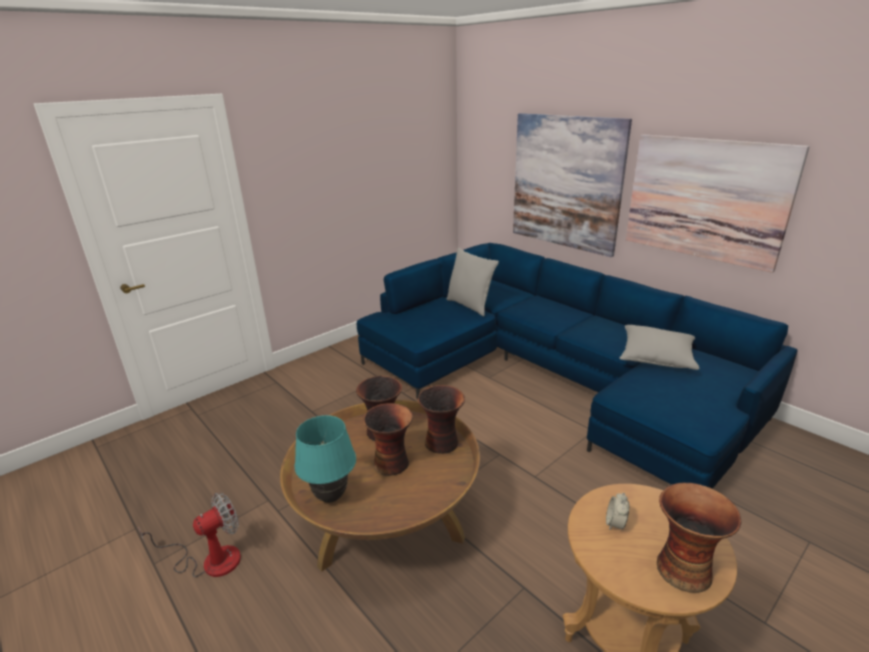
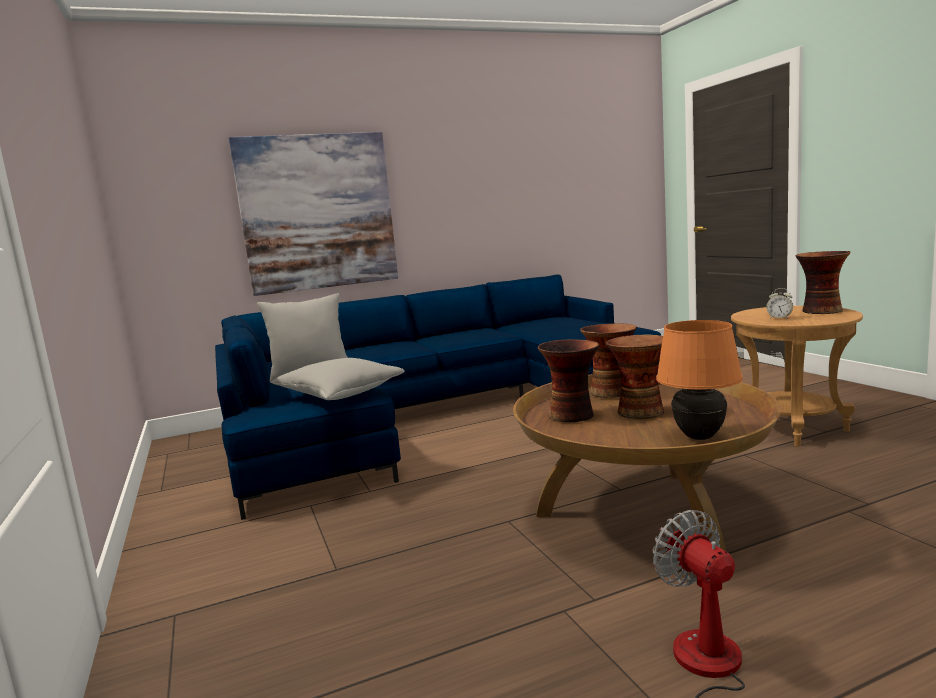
camera: 70 degrees left, 15 degrees down
(331, 497) = (699, 437): turquoise table lamp -> orange table lamp
(656, 357) = (519, 330): grey pillow -> grey pillow (340, 394)
(705, 199) = (466, 196): picture -> none

